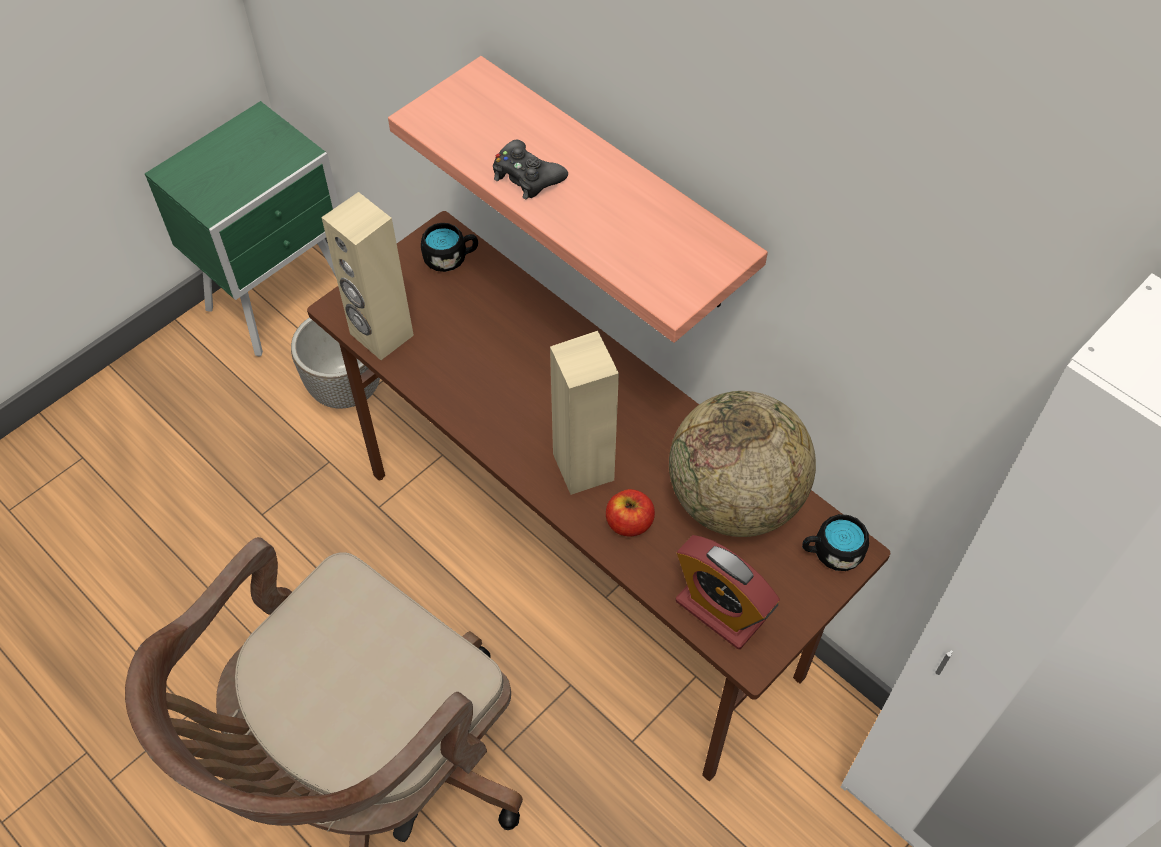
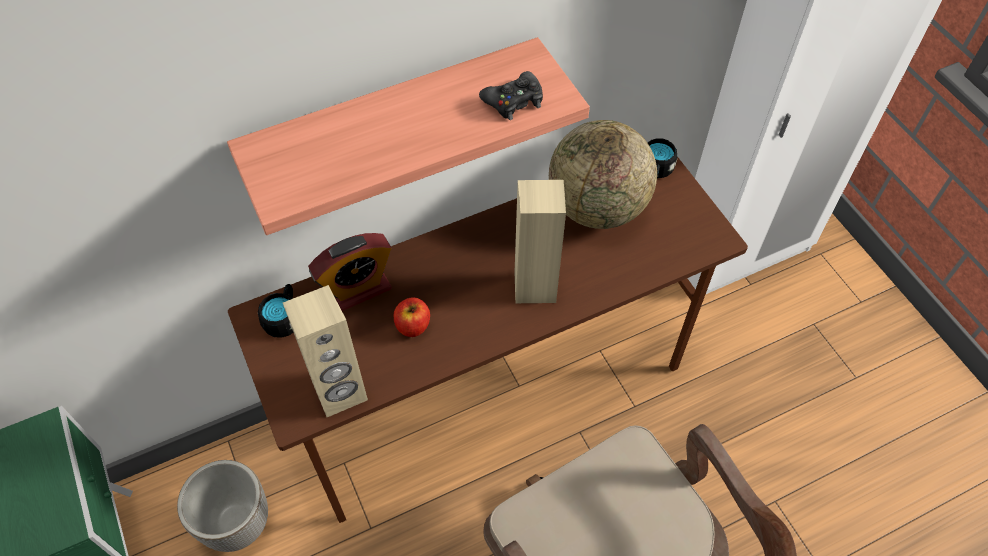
camera: 70 degrees left, 0 degrees up
(527, 177) = (391, 147): black game controller -> black game controller (514, 101)
(629, 523) = (593, 274): apple -> apple (413, 325)
(720, 610) = (680, 244): alarm clock -> alarm clock (357, 289)

